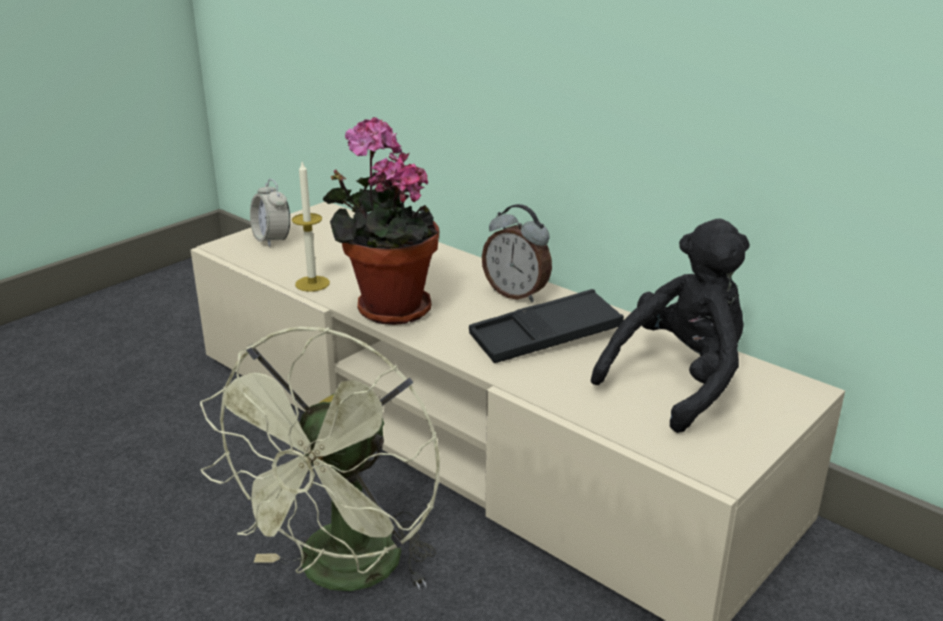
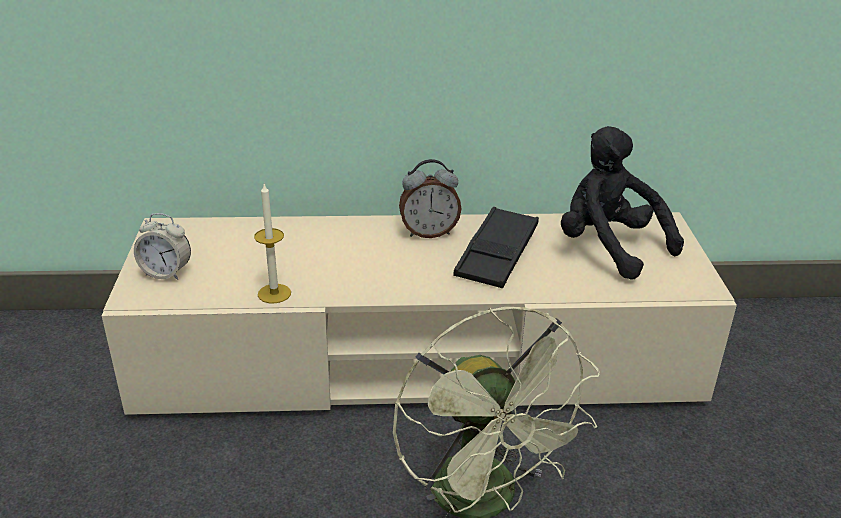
camera: 45 degrees left, 5 degrees up
(387, 308) = (366, 285): potted plant -> none
(679, 382) = (608, 247): black plush toy -> black plush toy turned 45 degrees counterclockwise

